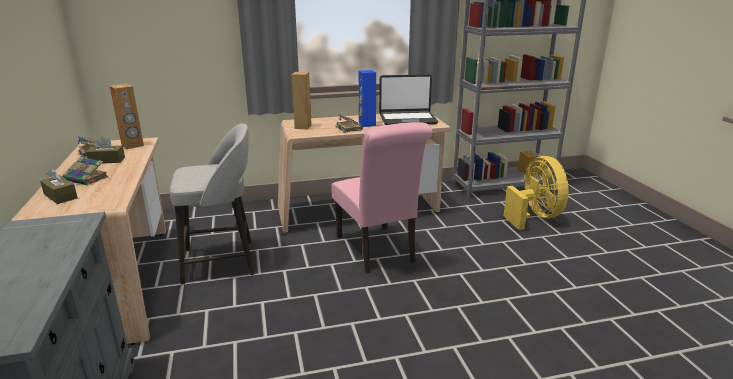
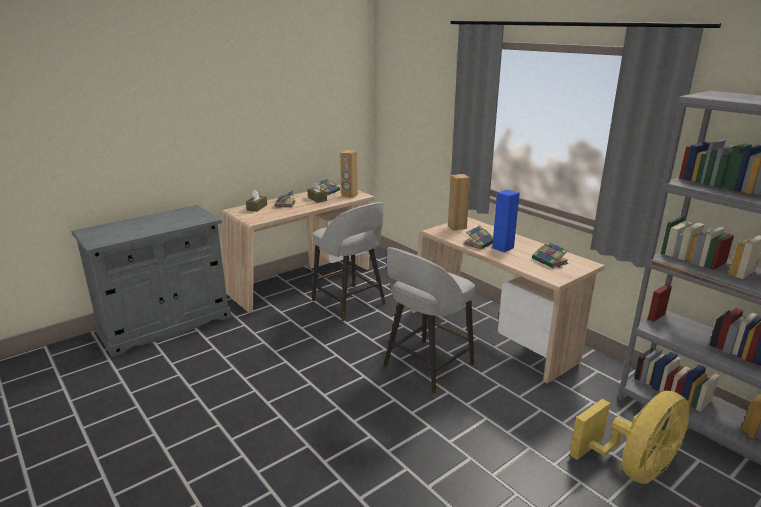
camera: 65 degrees right, 0 degrees up
(377, 251) = (426, 366): pink chair -> grey stool
(407, 119) = (550, 261): laptop -> book

